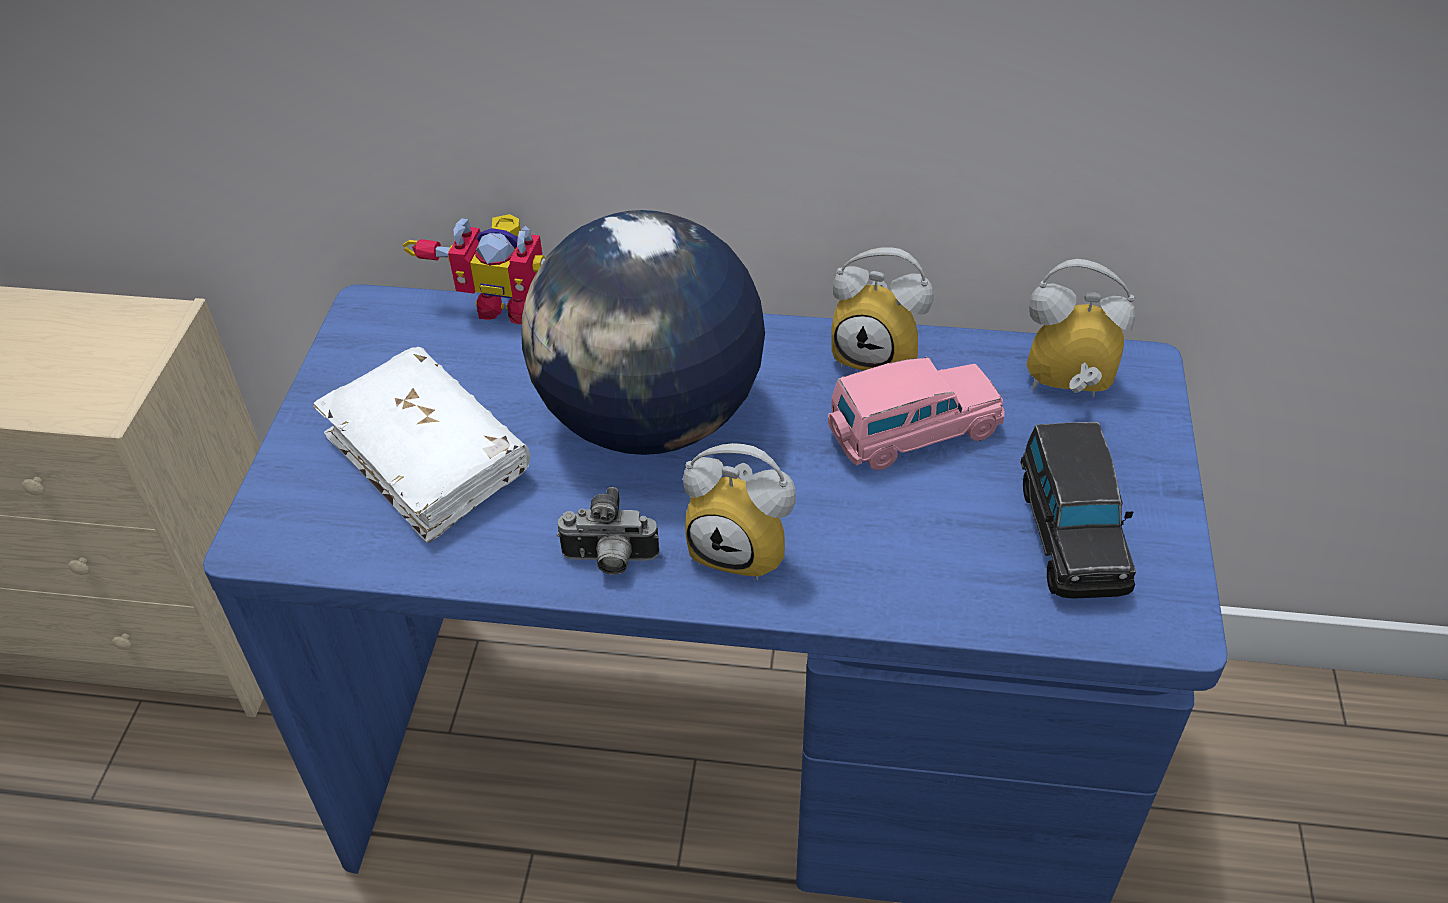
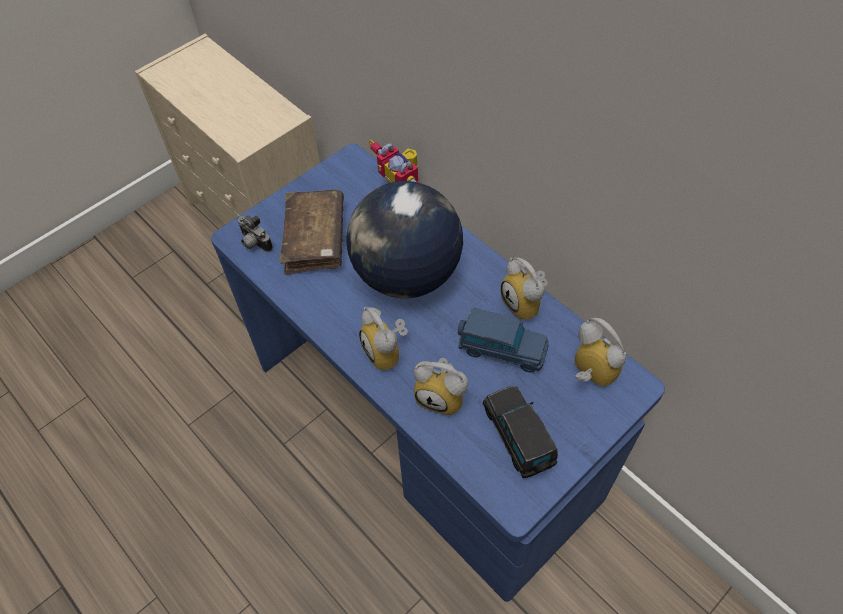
camera: 40 degrees right, 10 degrees up
(428, 458) = (315, 239): white book -> brown book
(609, 561) = (336, 324): camera -> camera (254, 243)
(900, 552) = (443, 396): none -> alarm clock
(911, 433) = (501, 349): pink toy car -> blue toy car
(1070, 533) = (518, 437): black toy car -> black toy car turned 120 degrees clockwise

